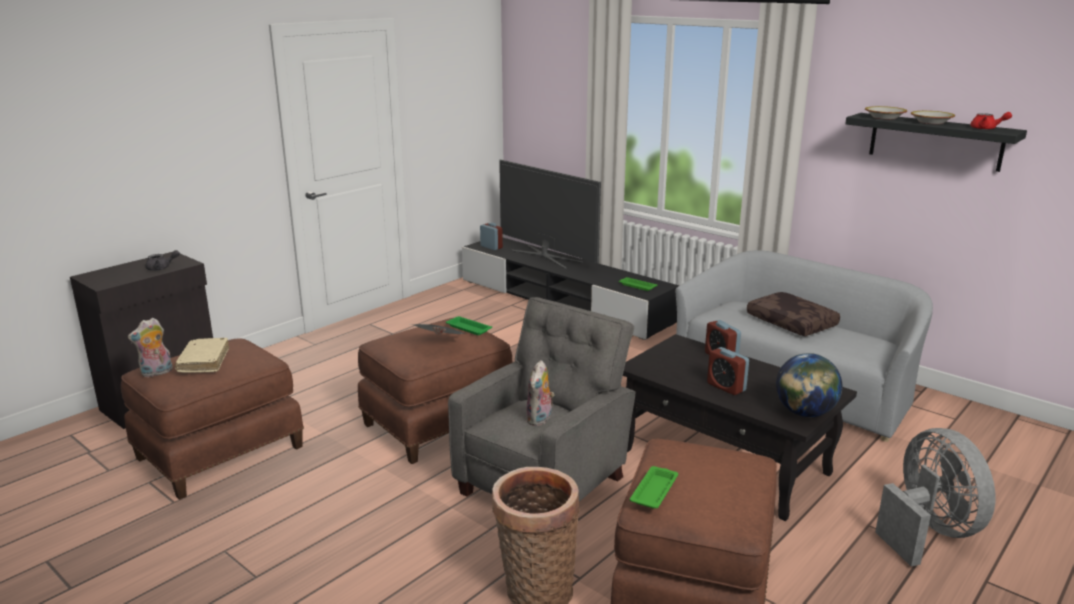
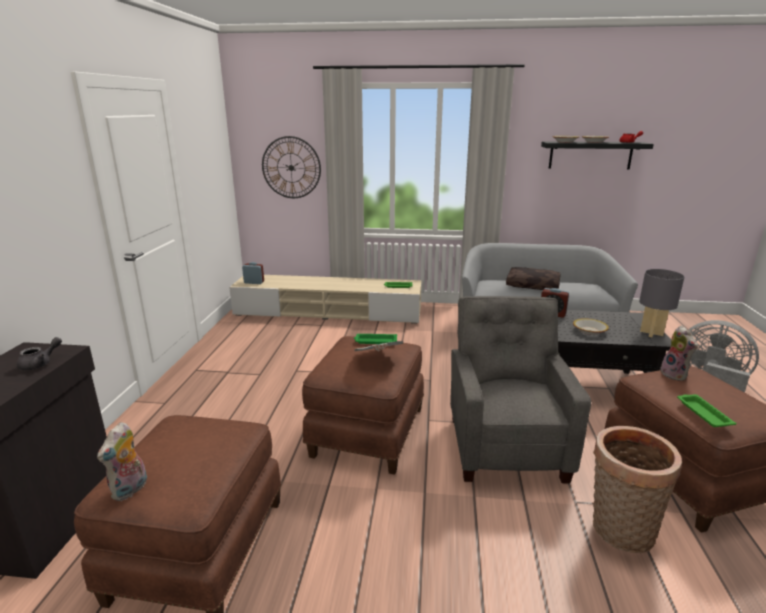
camera: 35 degrees left, 0 degrees up
(204, 361) = (178, 454): beige book -> none
(540, 419) = (528, 393): plush toy -> plush toy (675, 375)
(546, 256) = (305, 280): television -> none
(557, 114) = (291, 167): none -> wall clock
(563, 302) = (329, 312): black tv stand -> beige tv stand
(726, 387) = (589, 331): alarm clock -> bowl
(804, 413) = (651, 333): globe -> grey table lamp

